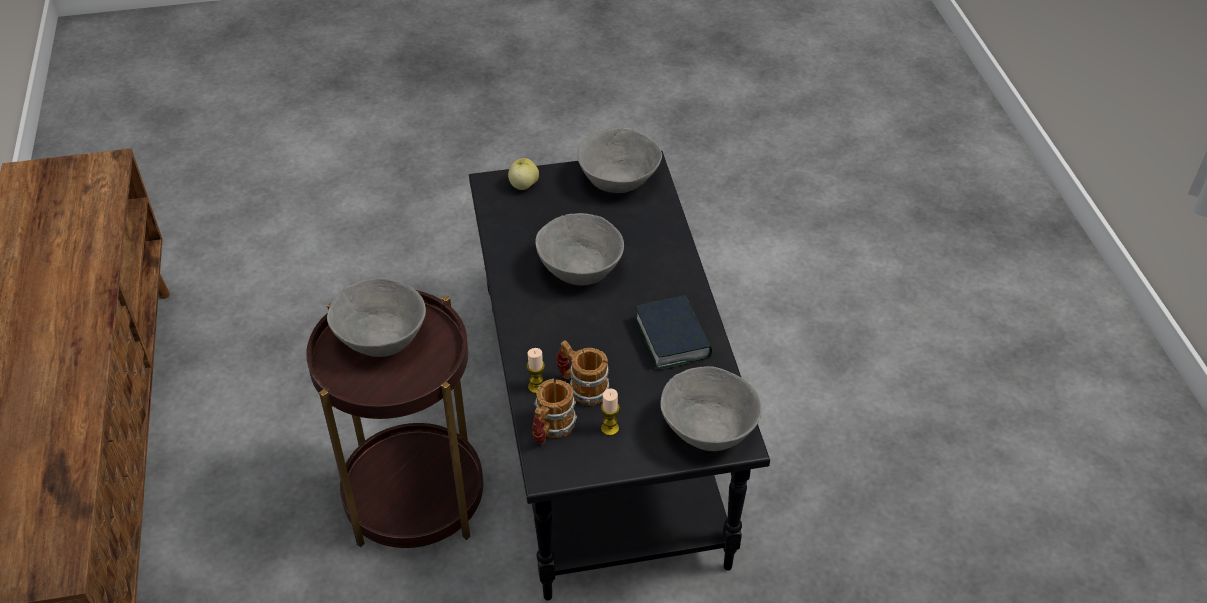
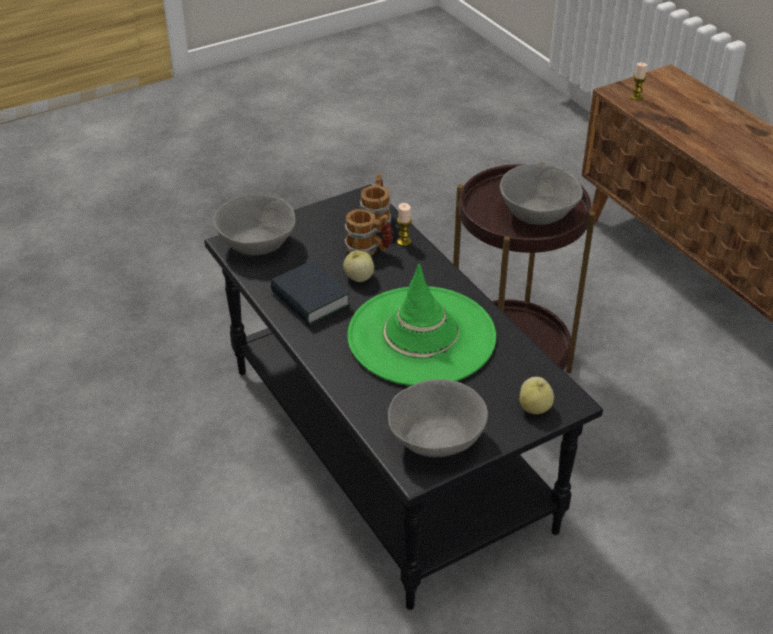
camera: 160 degrees right, 5 degrees down
(581, 270) = (421, 336): grey bowl -> green hat
(610, 352) = (358, 278): none -> apple
(610, 428) = (333, 229): candle -> candle (636, 97)

